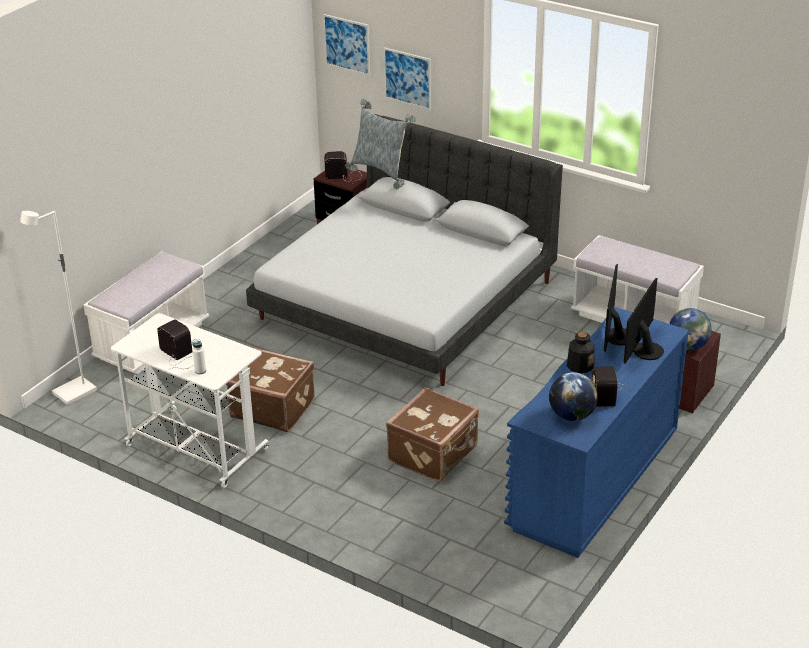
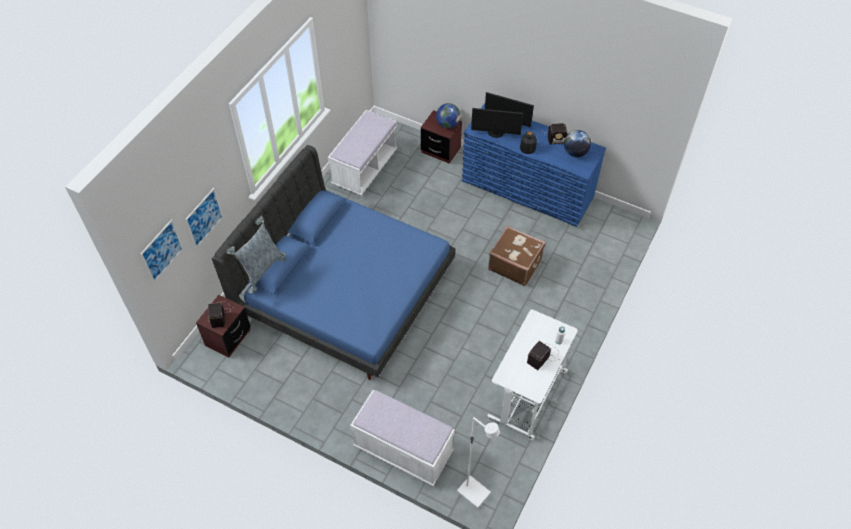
camera: 95 degrees left, 20 degrees up
(273, 408) = (478, 356): brown suitcase -> none
(406, 301) = (344, 289): grey bed -> blue bed

